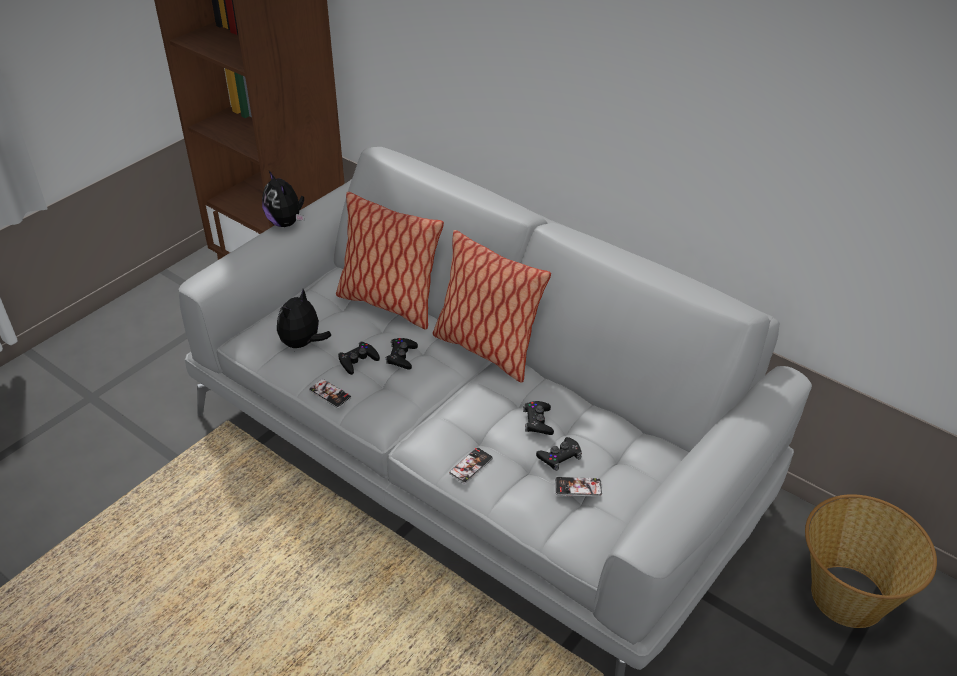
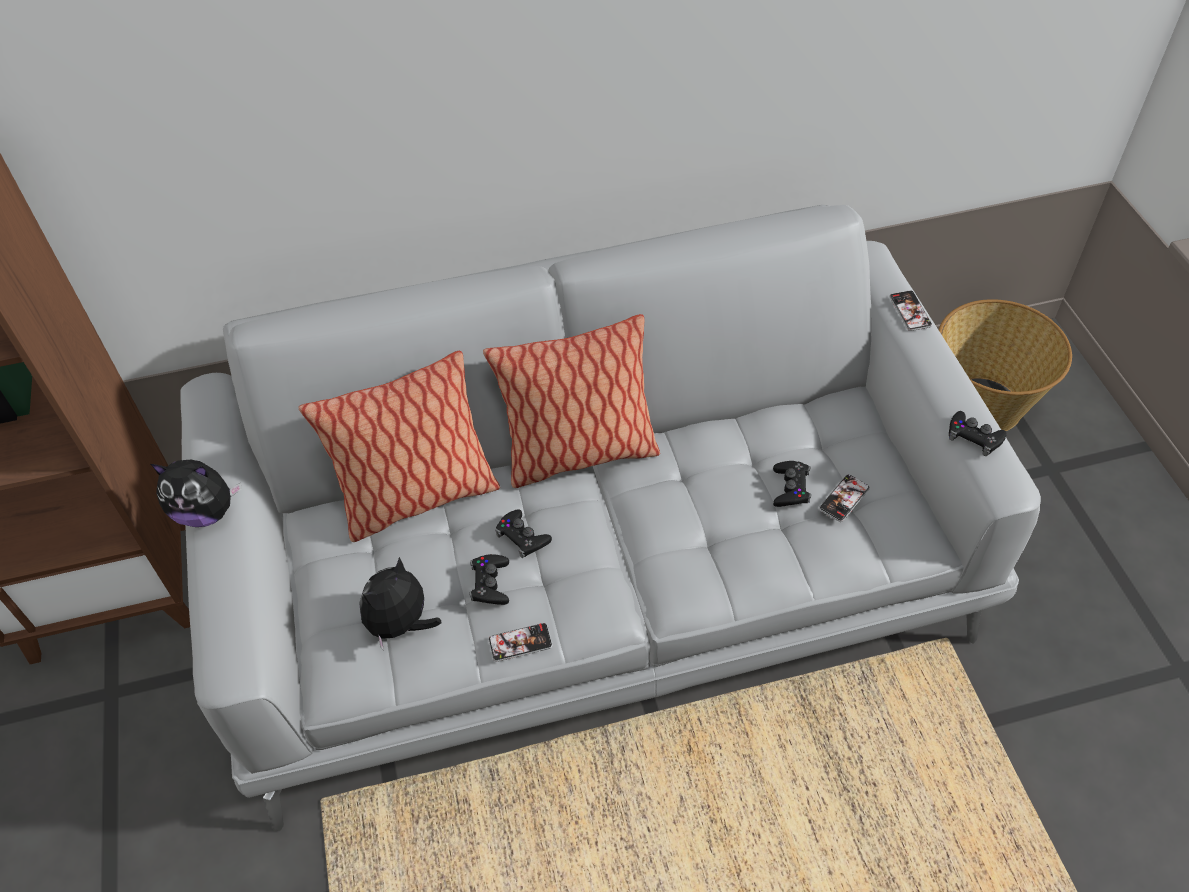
camera: 50 degrees left, 10 degrees up
(303, 343) = (401, 625): plush toy -> plush toy turned 60 degrees clockwise
(471, 466) = (744, 571): phone -> phone (910, 311)
(538, 421) = (728, 475): black game controller -> black game controller (974, 437)

